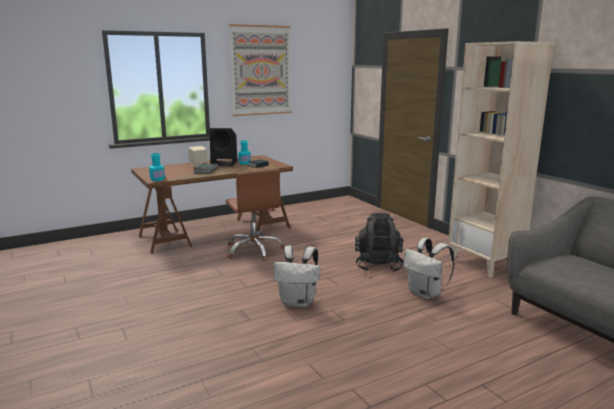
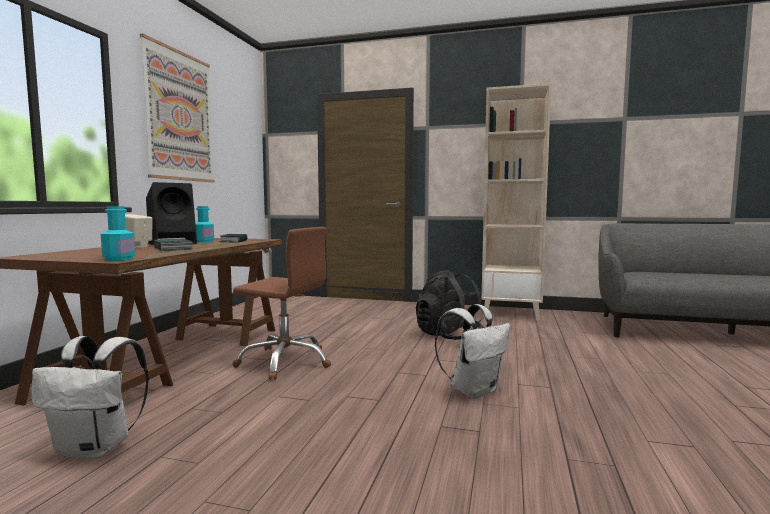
camera: 45 degrees left, 10 degrees down
(426, 294) = (539, 344): white backpack -> white backpack (97, 448)

